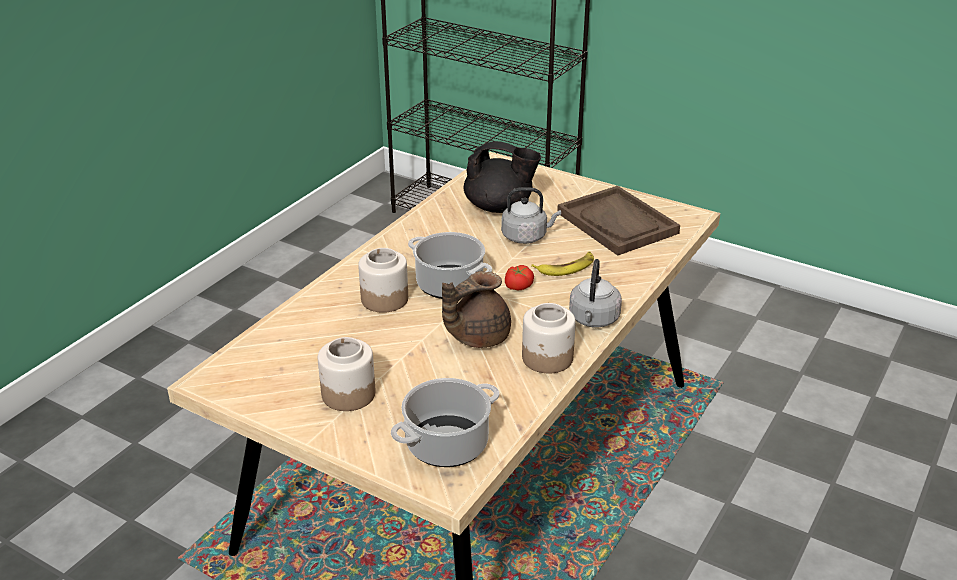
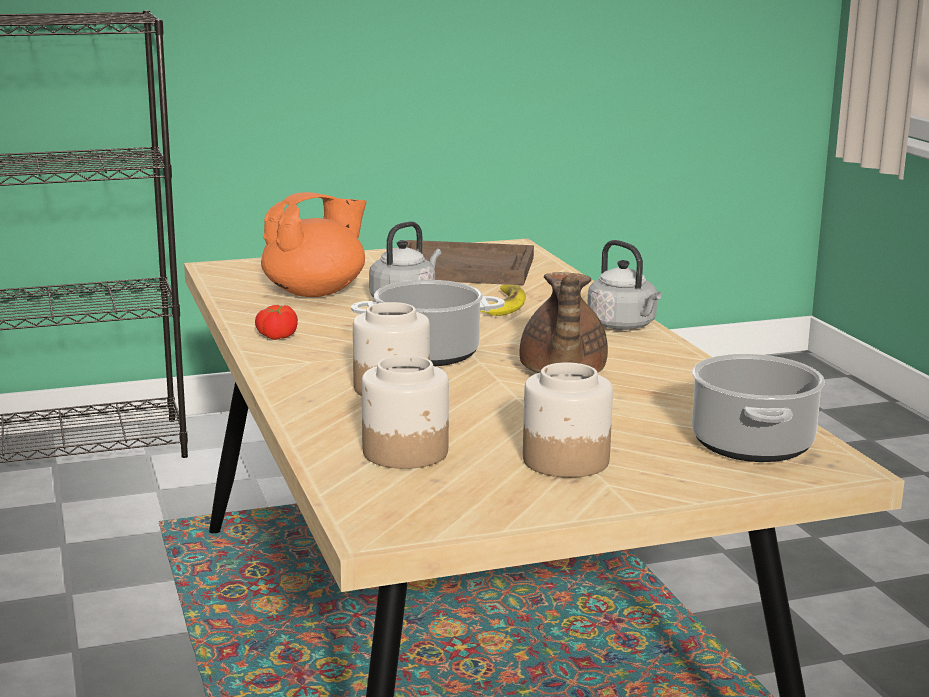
camera: 50 degrees left, 15 degrees down
(499, 207) = (316, 292): black teapot -> orange teapot
(518, 286) = (496, 331): tomato -> tomato (276, 336)
(547, 358) = (661, 361): jar -> jar (406, 452)

